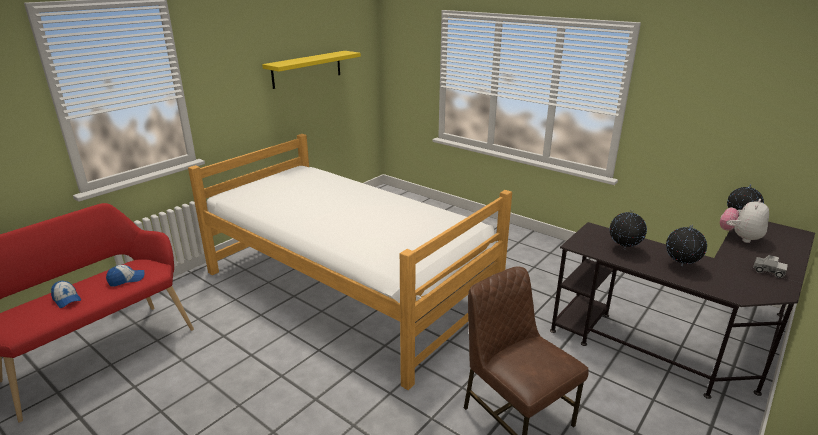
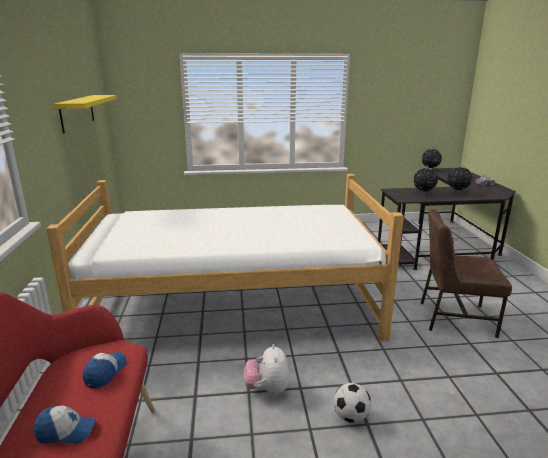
camera: 45 degrees left, 5 degrees down
(273, 419) = (351, 417): none -> football
(740, 237) = (446, 176): plush toy -> plush toy (267, 389)

